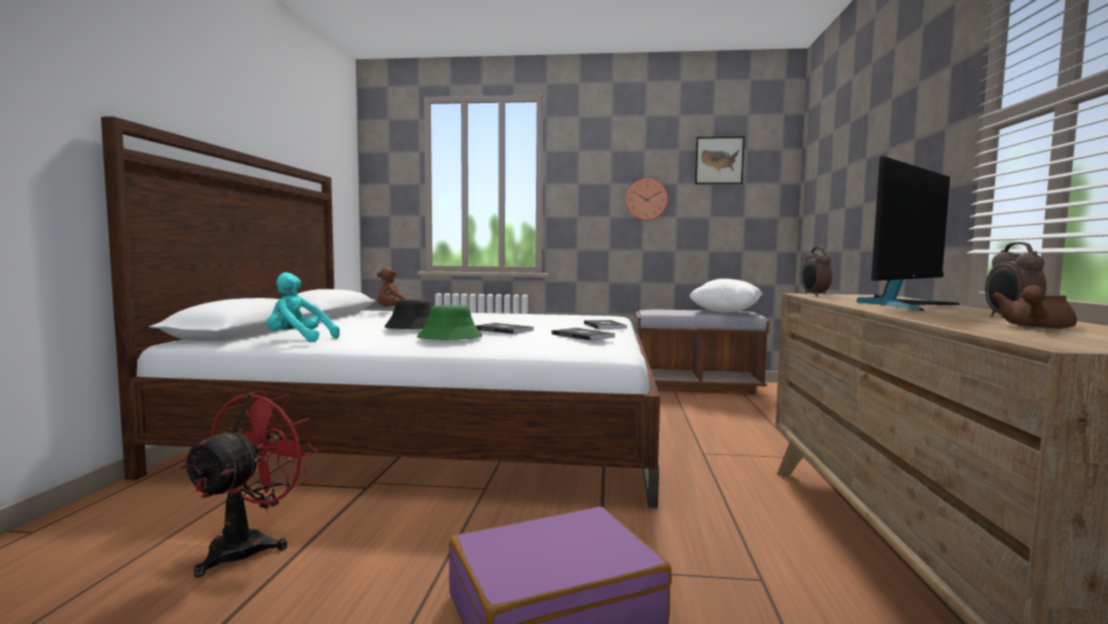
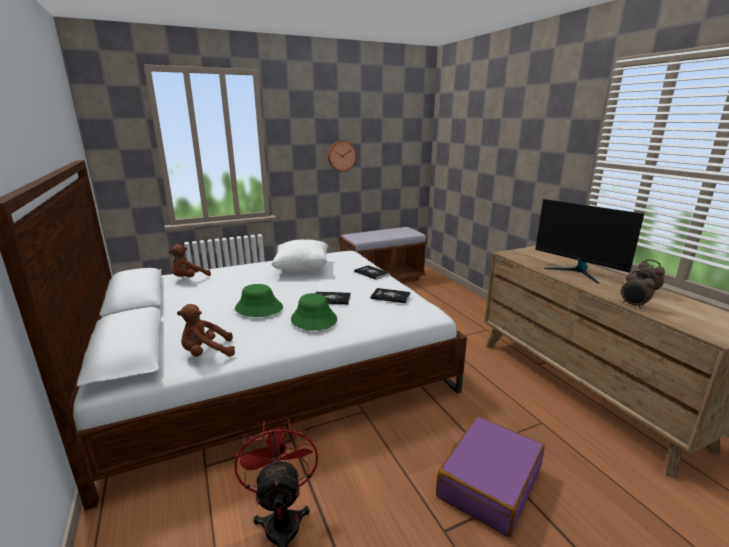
camera: 30 degrees left, 15 degrees up
(298, 340) = (206, 353): turquoise plush toy -> brown plush toy
(412, 328) = (258, 308): black hat -> green hat
(719, 160) = (387, 126): picture -> none
(725, 312) = (400, 232): white pillow -> white pillow (302, 269)
(814, 295) = (514, 255): alarm clock -> alarm clock (633, 305)
(903, 305) = (577, 272): monitor -> monitor turned 120 degrees clockwise
(1035, 327) = (672, 308): brown teapot -> none

